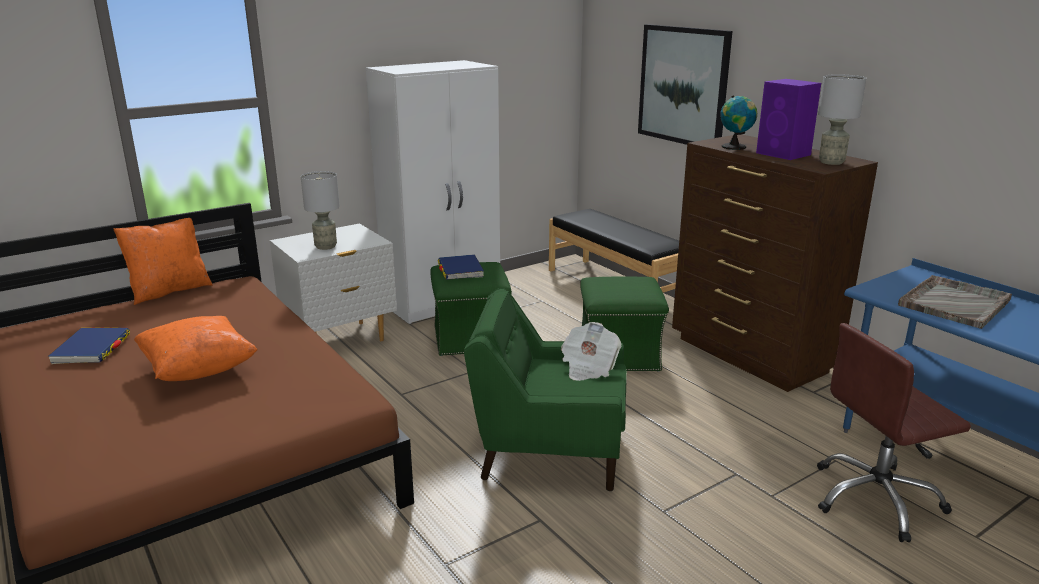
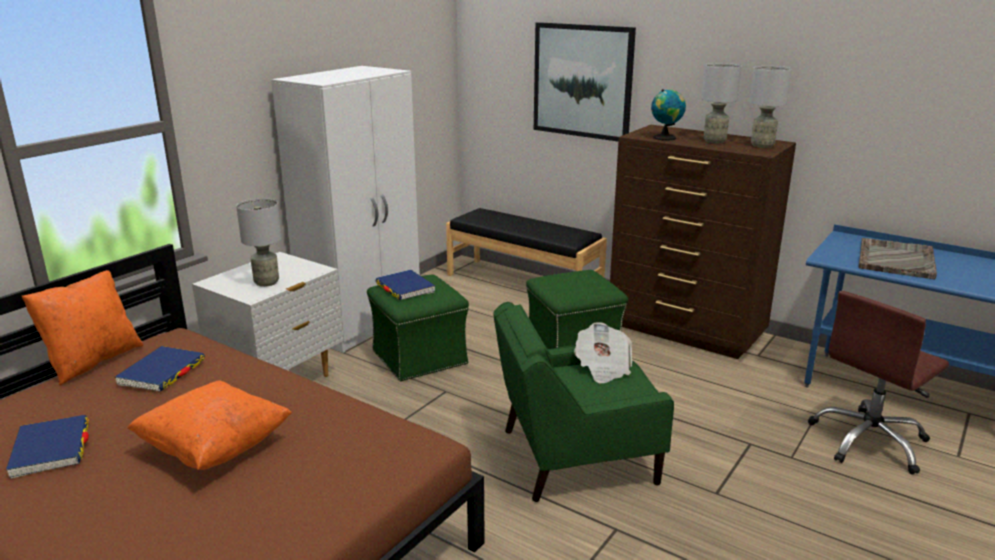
camera: 20 degrees left, 0 degrees up
(208, 307) = (162, 372): none -> blue book
(784, 154) = (715, 141): purple speaker -> grey table lamp

